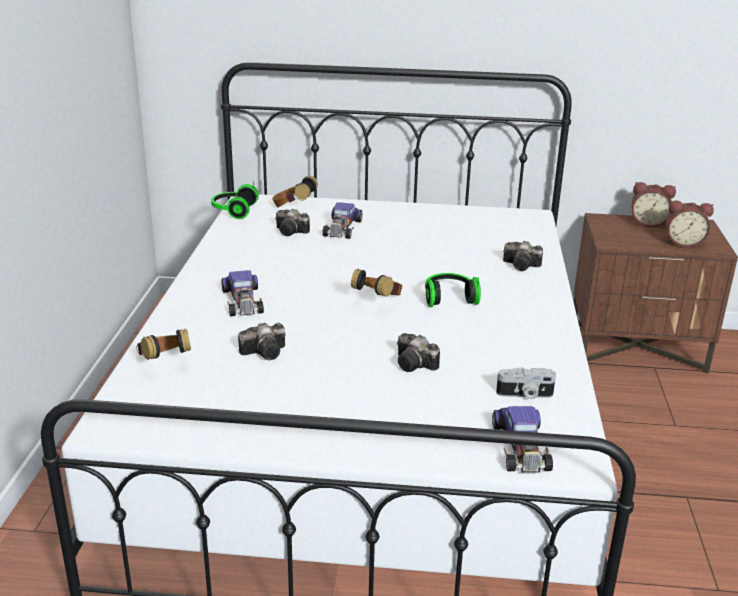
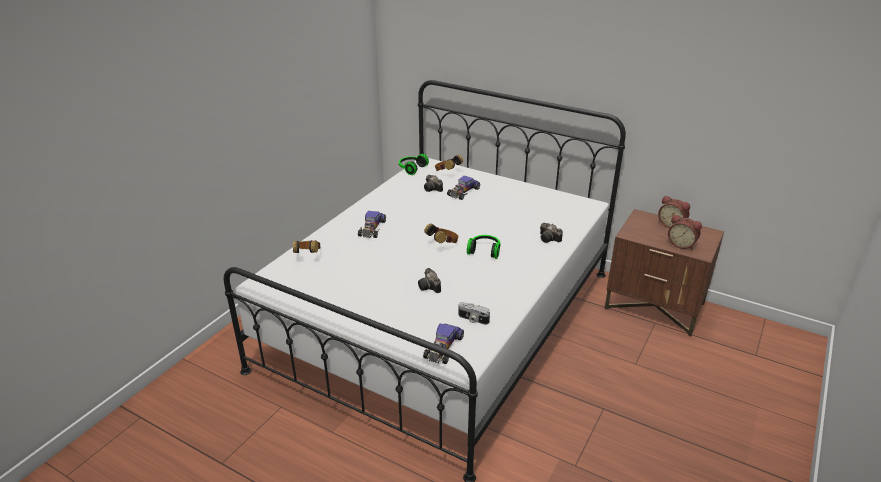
camera: 25 degrees right, 5 degrees up
(266, 352) = (360, 261): camera -> none

